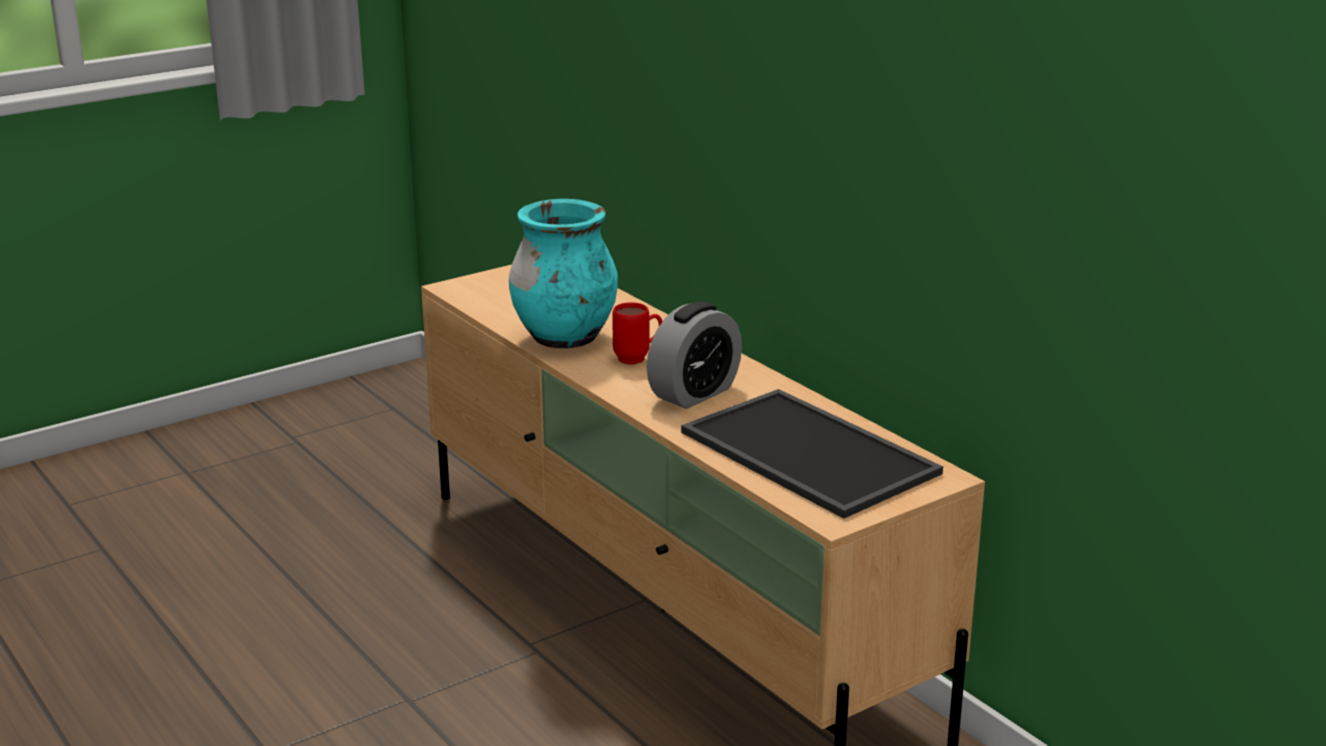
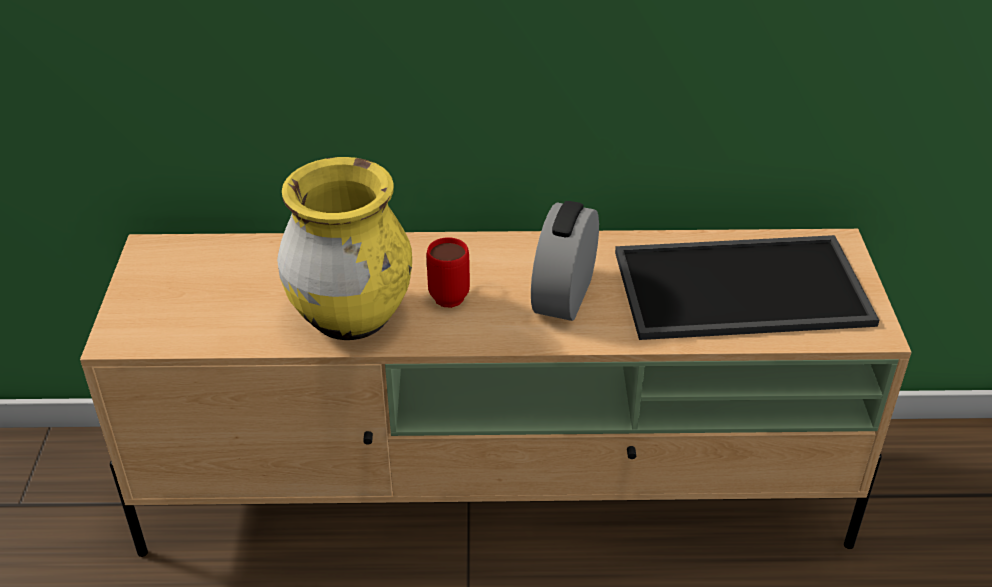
camera: 55 degrees left, 15 degrees up
(565, 338) = (351, 317): turquoise vase -> yellow vase
(694, 393) = (564, 295): alarm clock -> alarm clock turned 150 degrees counterclockwise

